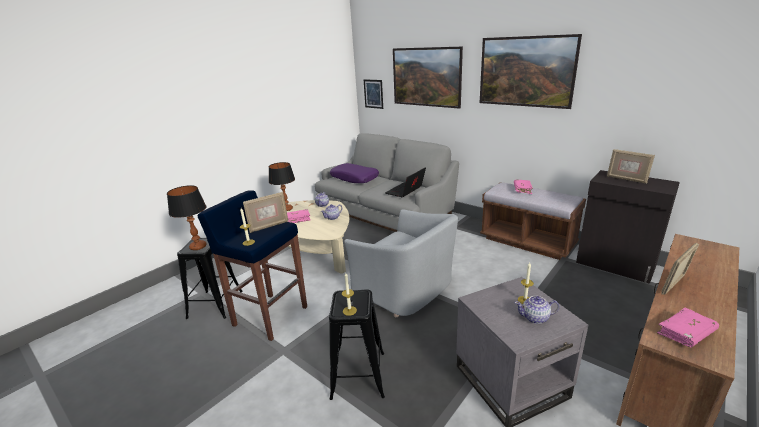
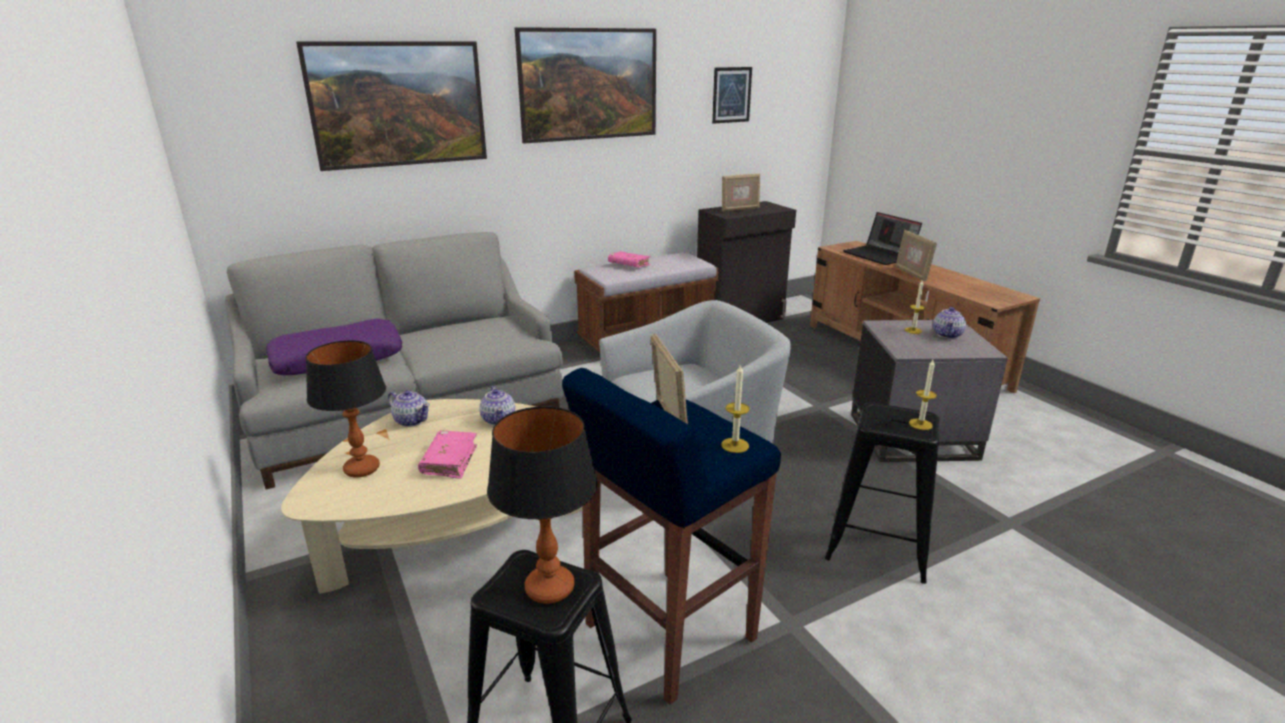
camera: 70 degrees left, 0 degrees up
(373, 94) = (240, 157): picture -> picture (731, 95)
(405, 191) = (495, 330): laptop -> laptop (880, 255)
(685, 333) = (984, 292): pink book -> none

